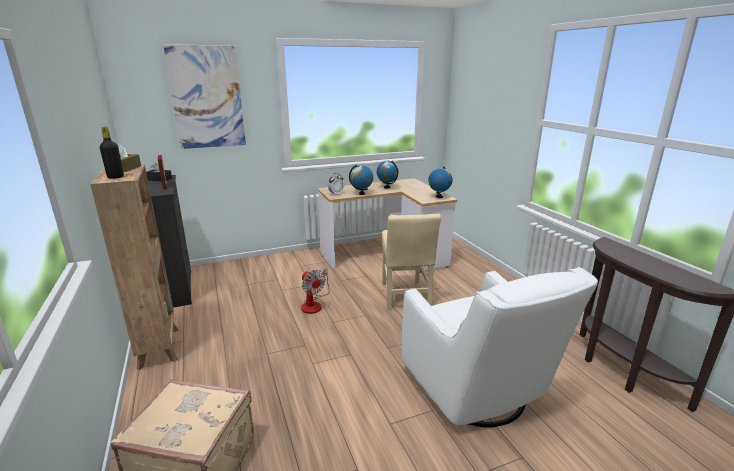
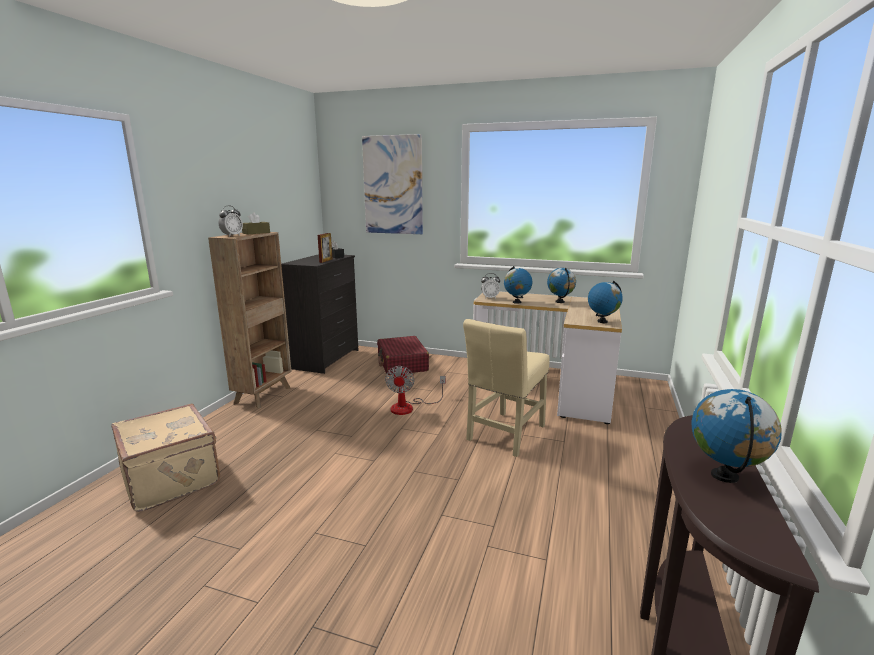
camera: 40 degrees right, 5 degrees down
(115, 177) = (232, 236): black bottle -> alarm clock
(253, 271) = (402, 364): none -> red suitcase
(478, 394) = (431, 561): white armchair -> none
(658, 266) = (725, 476): none -> globe

